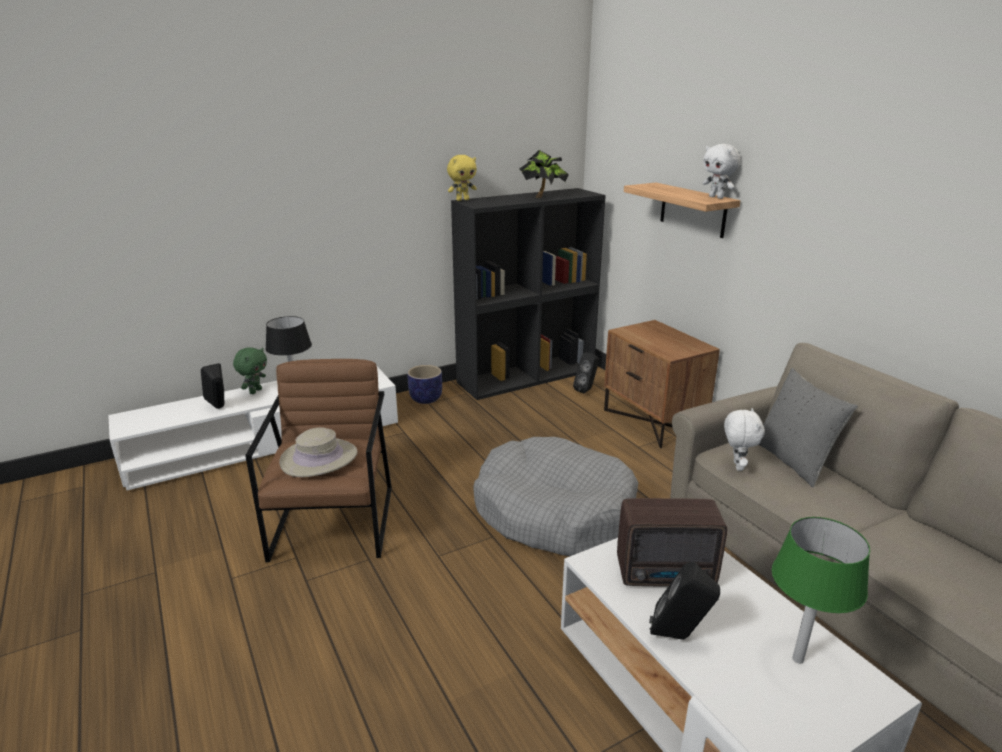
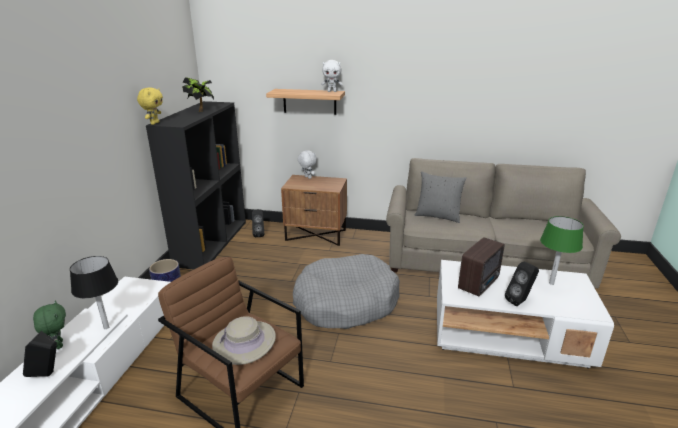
camera: 50 degrees left, 0 degrees up
(736, 466) = (426, 228): white plush toy -> white plush toy (307, 177)

